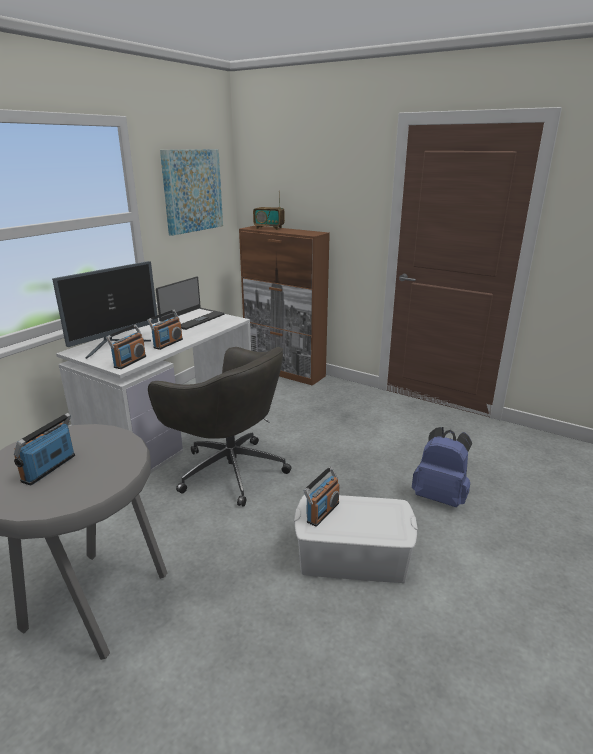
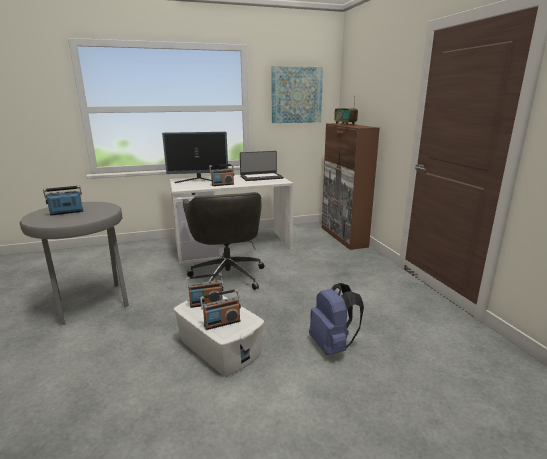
camera: 40 degrees right, 5 degrees down
(129, 362) = (188, 188): radio -> radio (222, 323)

